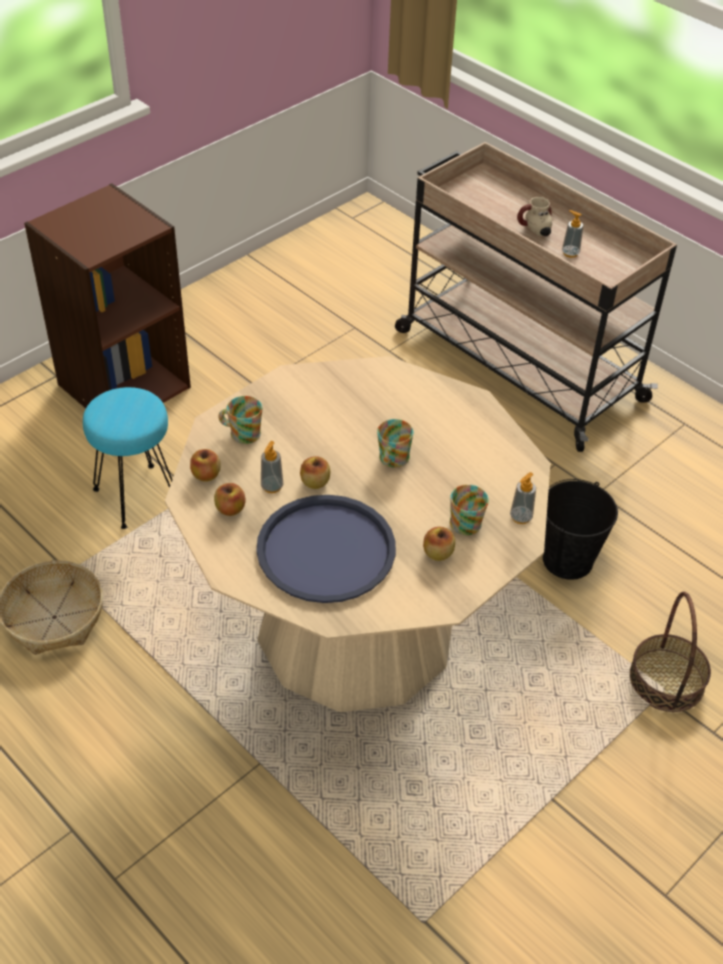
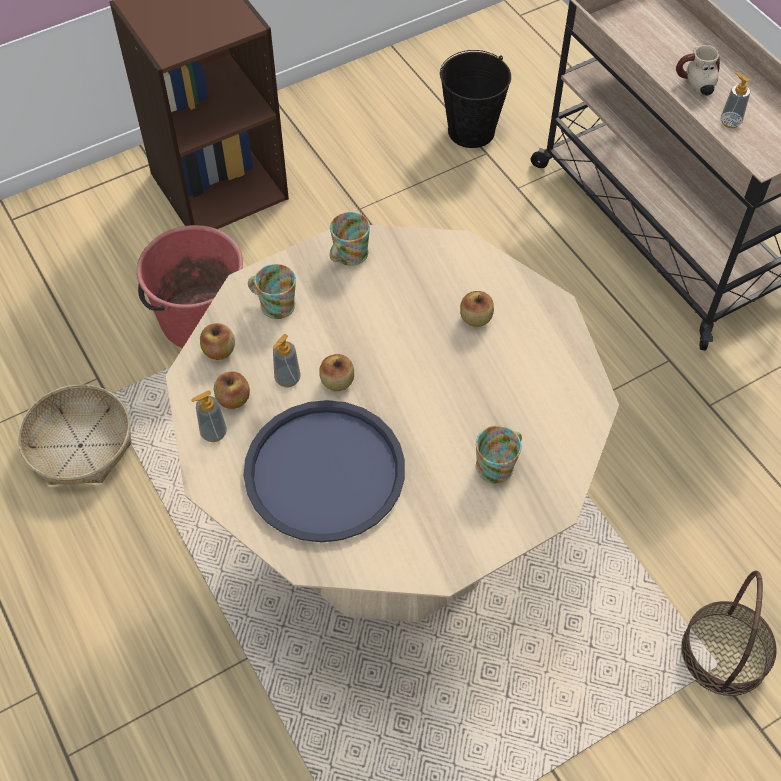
camera: 15 degrees right, 10 degrees up
(137, 495) = (200, 318): turquoise stool -> red bucket
(391, 460) = (433, 368): mug -> mug (347, 256)
(438, 553) = (451, 500): apple -> apple (475, 318)
(520, 517) = (562, 471): soap dispenser -> soap dispenser (213, 433)
(568, 560) = (651, 482): black bucket -> black bucket (471, 131)

